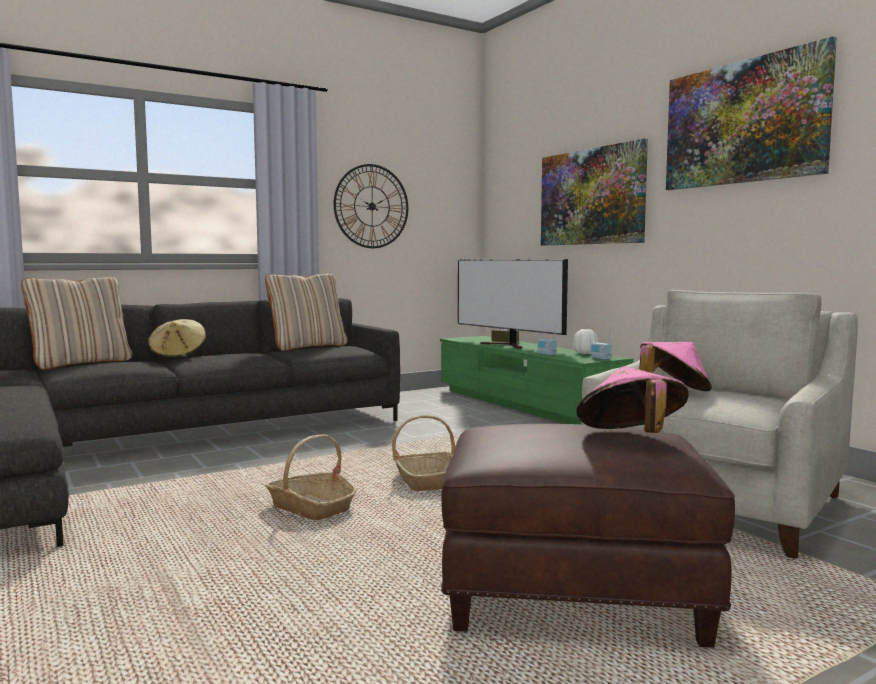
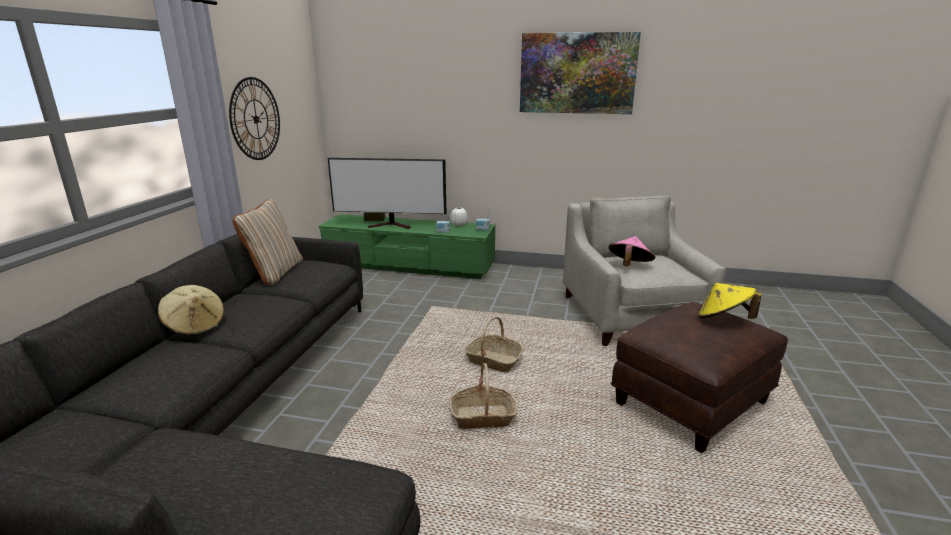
camera: 45 degrees left, 15 degrees up
(81, 363) = (113, 377): beige pillow -> none
(591, 197) = (448, 109): picture -> none
(630, 438) = (724, 319): pink hat -> yellow hat

